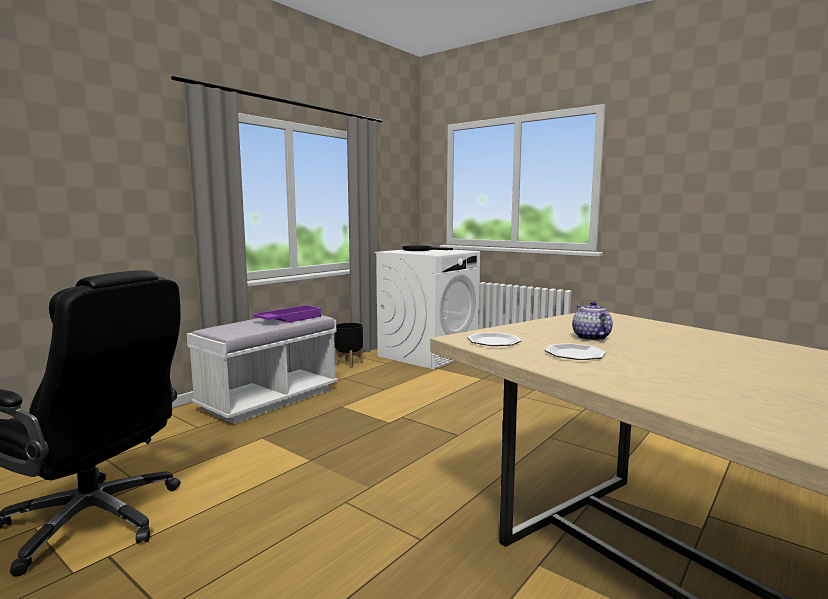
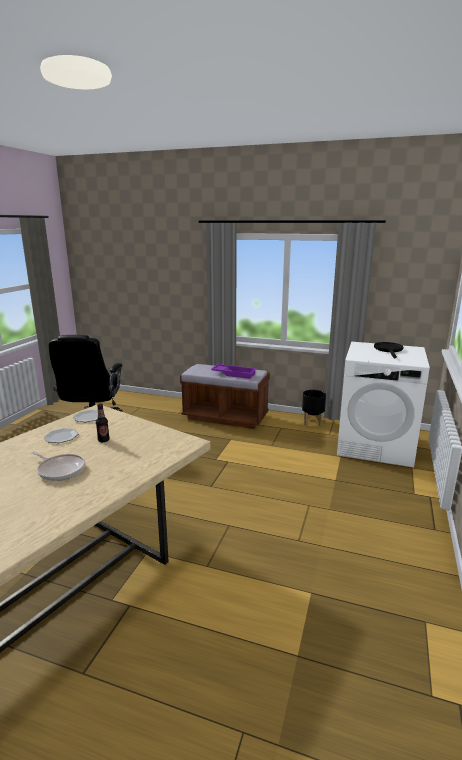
camera: 70 degrees right, 10 degrees up
(269, 399) = (225, 417): white bench -> brown bench
(590, 337) = (103, 440): teapot -> bottle
(696, 355) = (60, 470): none -> frying pan

